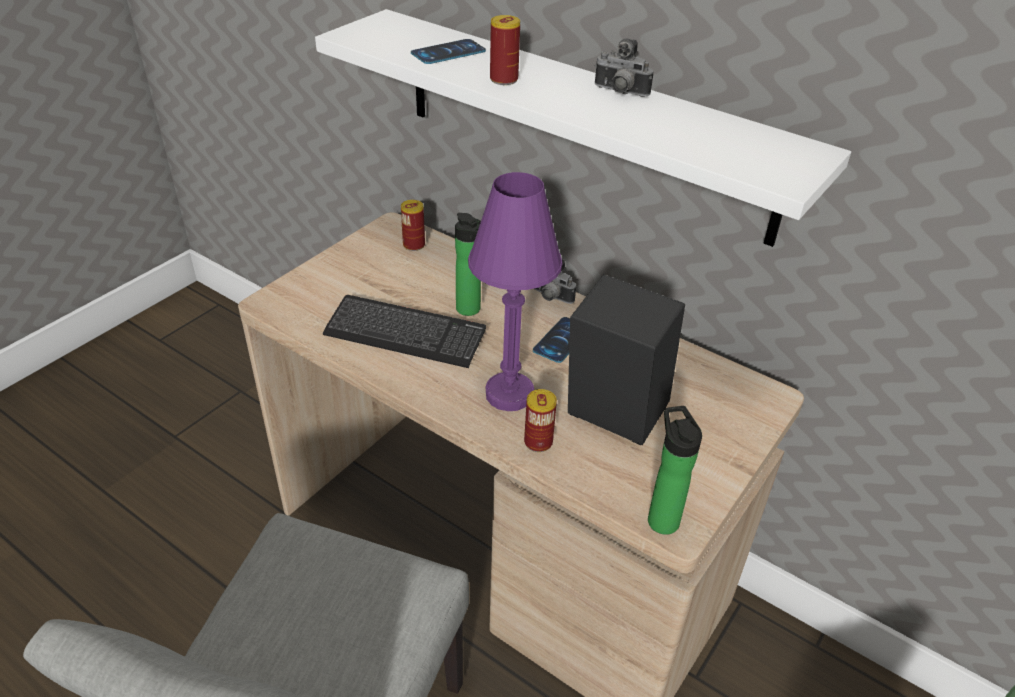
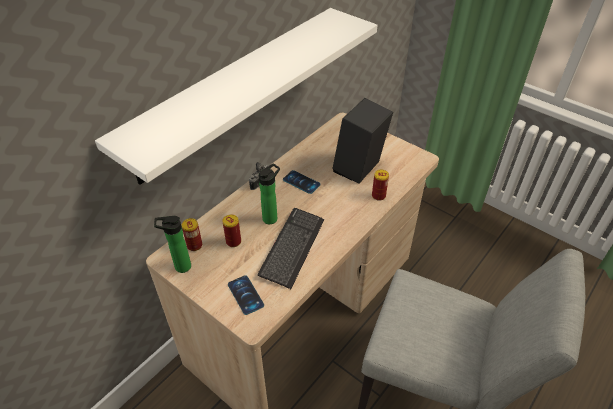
camera: 85 degrees left, 5 degrees up
(448, 52) = (195, 110): phone -> phone (245, 295)
(504, 79) = (243, 90): can -> can (233, 241)
(509, 394) = (344, 204): purple table lamp -> none
(619, 93) = (266, 55): camera -> none
(661, 518) = (419, 162): bottle -> bottle (180, 267)

